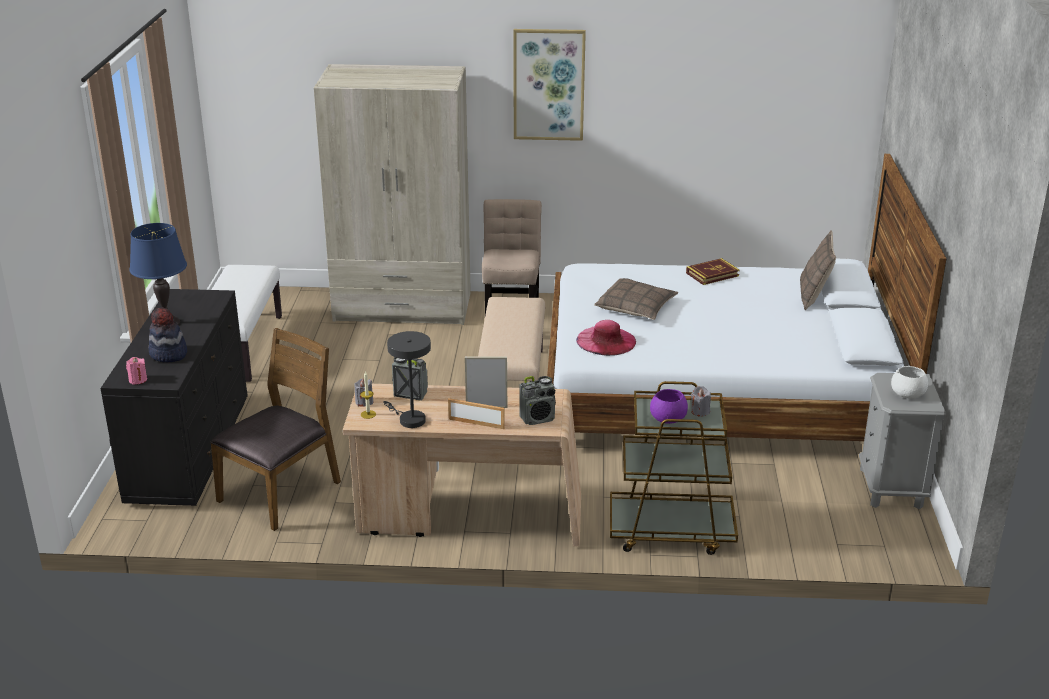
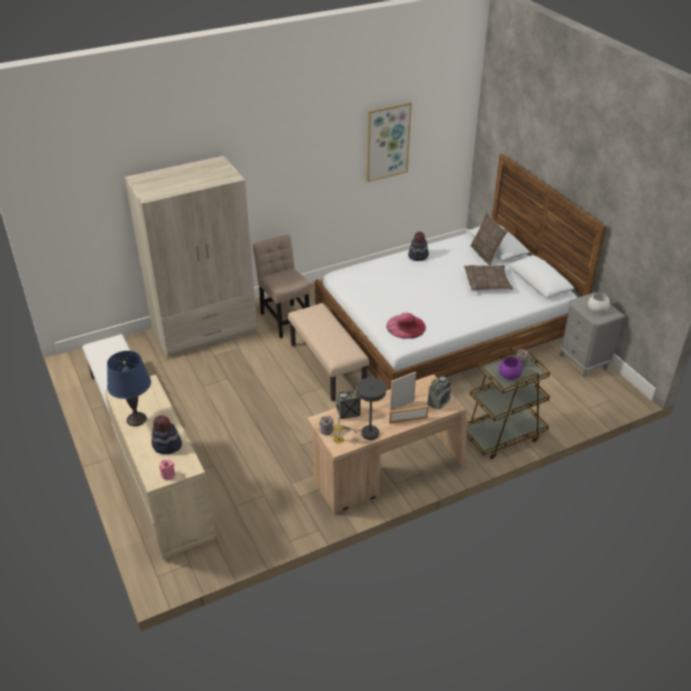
camera: 30 degrees left, 10 degrees up
(190, 449) = (165, 497): black dresser -> beige dresser
(281, 492) = (258, 503): brown chair -> none
(549, 84) = (280, 154): picture -> picture (387, 141)
(636, 307) = (399, 295): pillow -> pillow (487, 283)
(712, 274) = (418, 256): book -> hat

